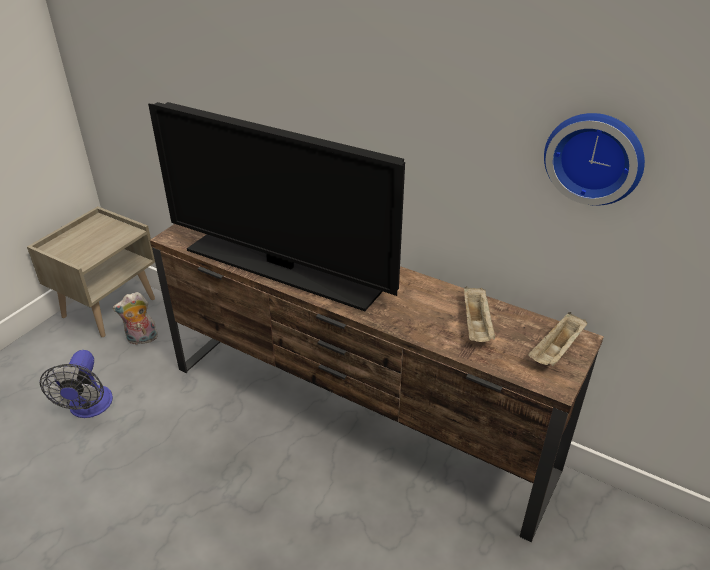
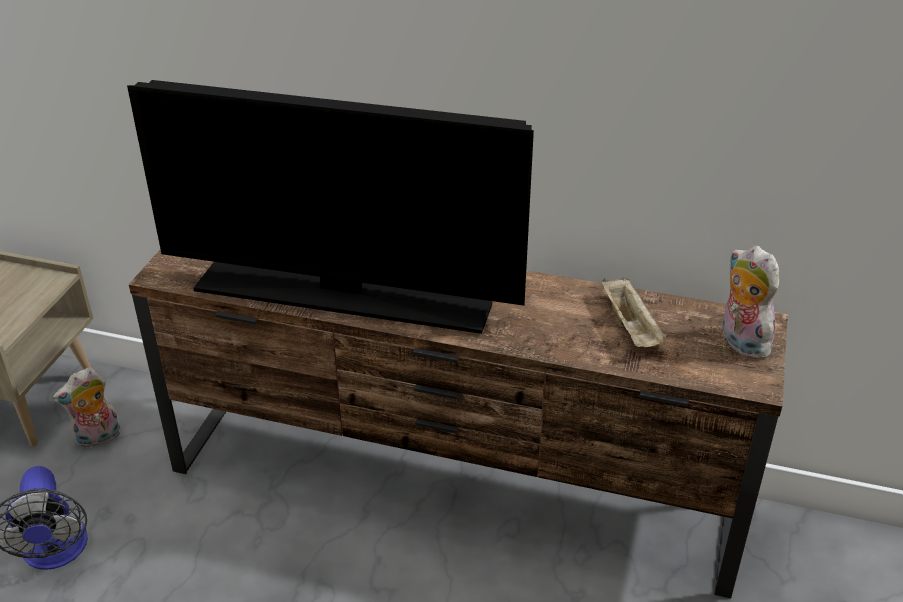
camera: 15 degrees left, 0 degrees up
(556, 351) = (740, 342): beige tray -> plush toy
(595, 157) = (764, 89): wall clock -> none

